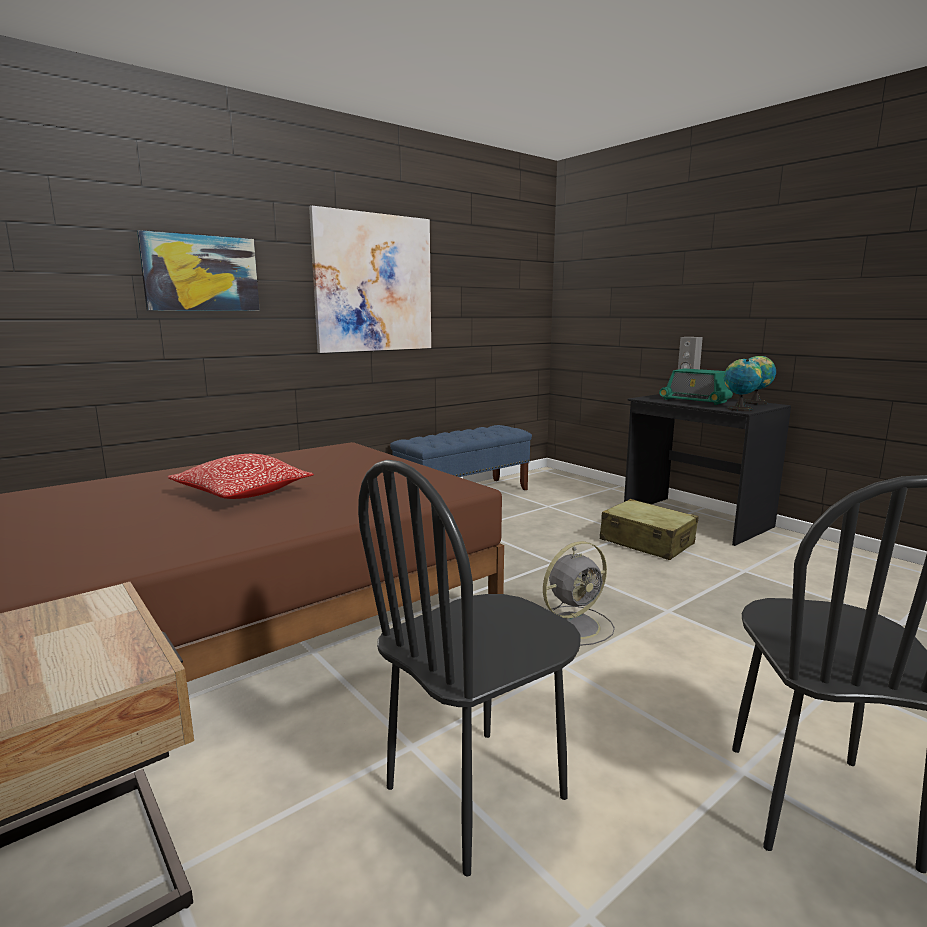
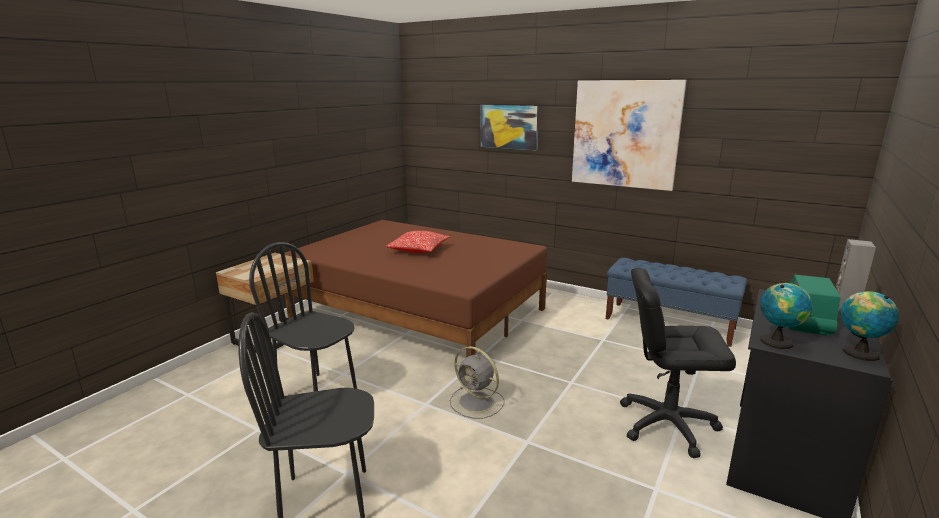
camera: 70 degrees right, 5 degrees up
(647, 542) = (667, 424): beige suitcase -> black office chair

